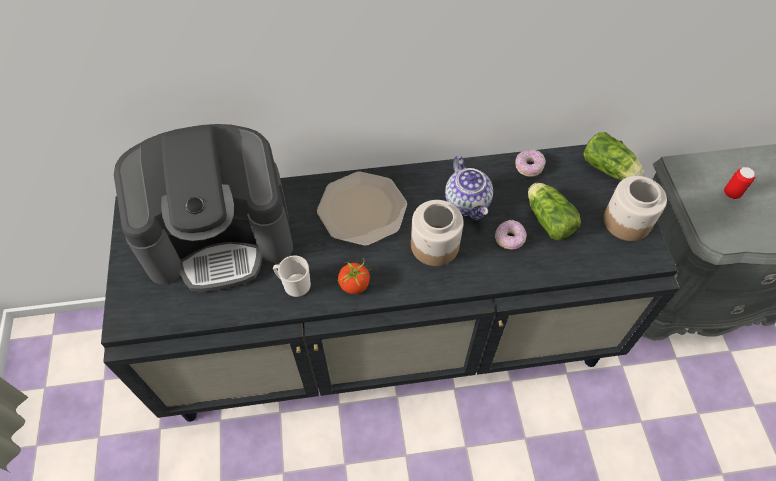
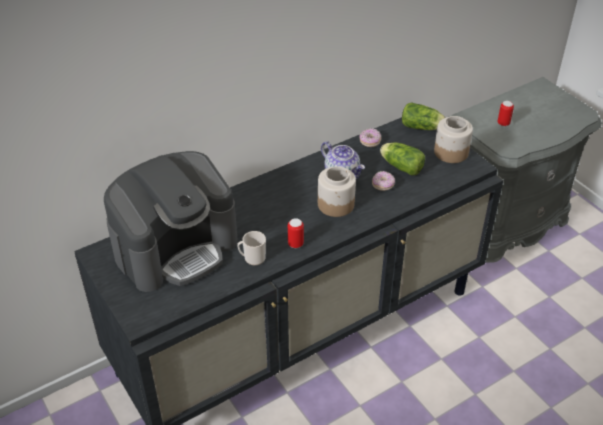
camera: 25 degrees left, 15 degrees down
(354, 285) = (295, 244): tomato -> can
(361, 208) = (270, 200): plate -> none

